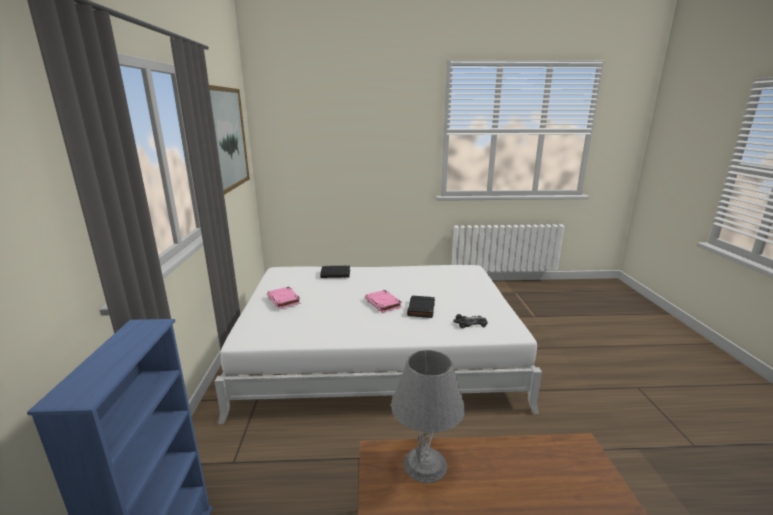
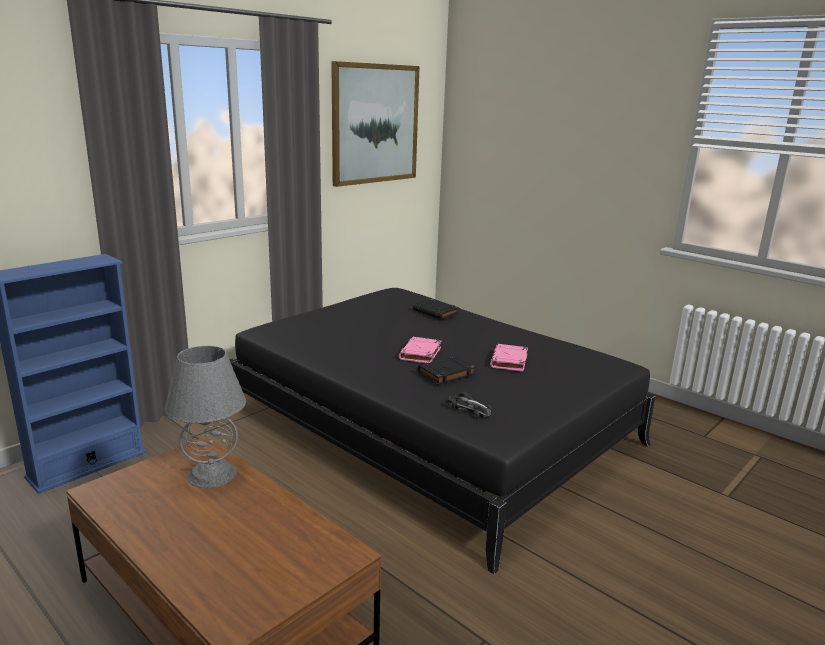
camera: 45 degrees right, 0 degrees up
(284, 300) = (343, 316): pink book -> pink book (509, 361)
(378, 352) = (430, 425): white bed -> black bed

